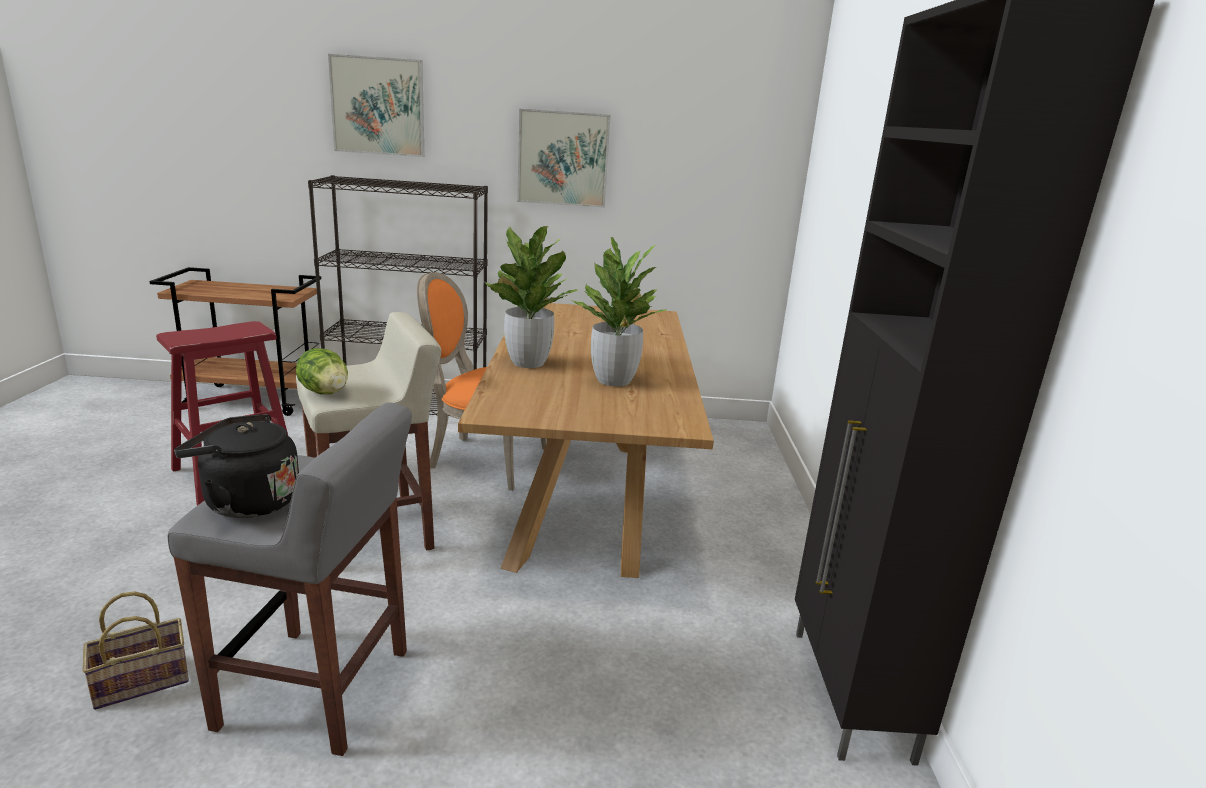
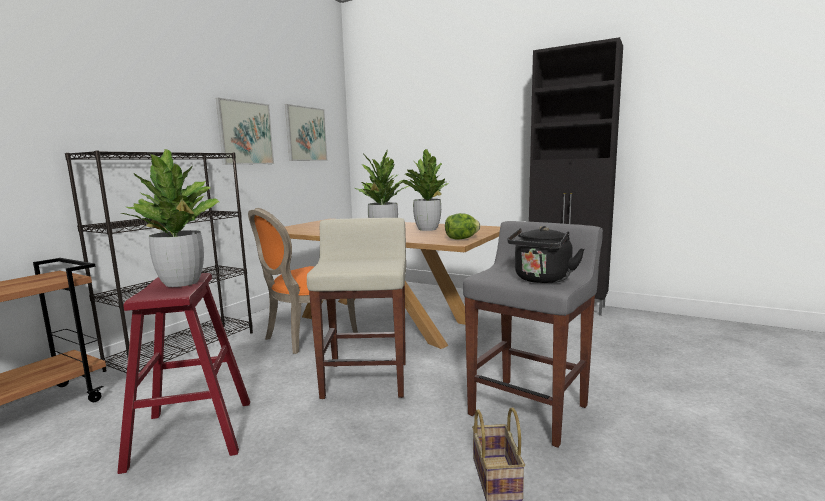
camera: 60 degrees left, 10 degrees down
(225, 333) = (182, 283): none -> potted plant
(325, 392) = (372, 268): lettuce -> lettuce (461, 239)
(378, 106) = (104, 89): picture -> picture (306, 134)

